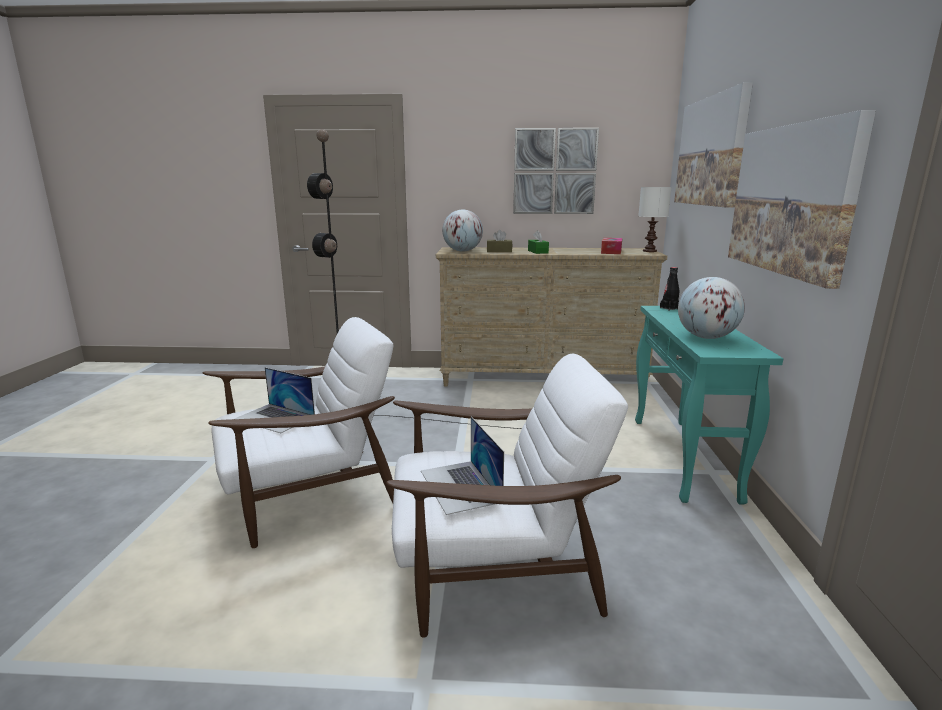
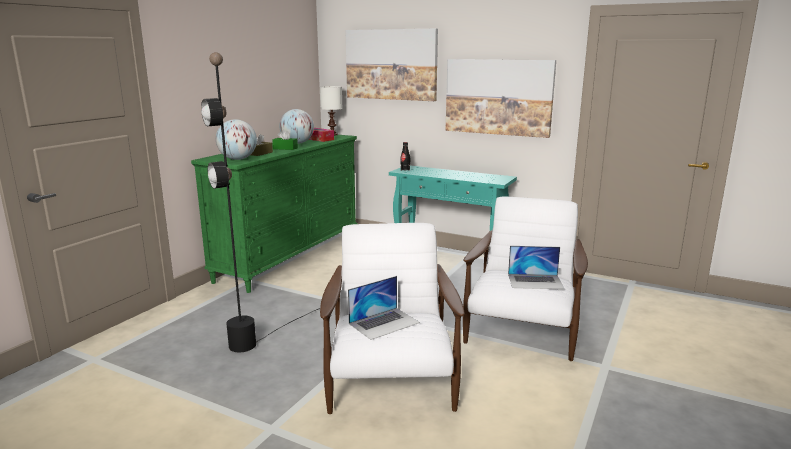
camera: 65 degrees left, 0 degrees up
(543, 379) = (291, 257): beige dresser -> green dresser
(554, 171) = (260, 77): picture -> none
(706, 337) = (472, 177): globe -> globe (297, 143)

